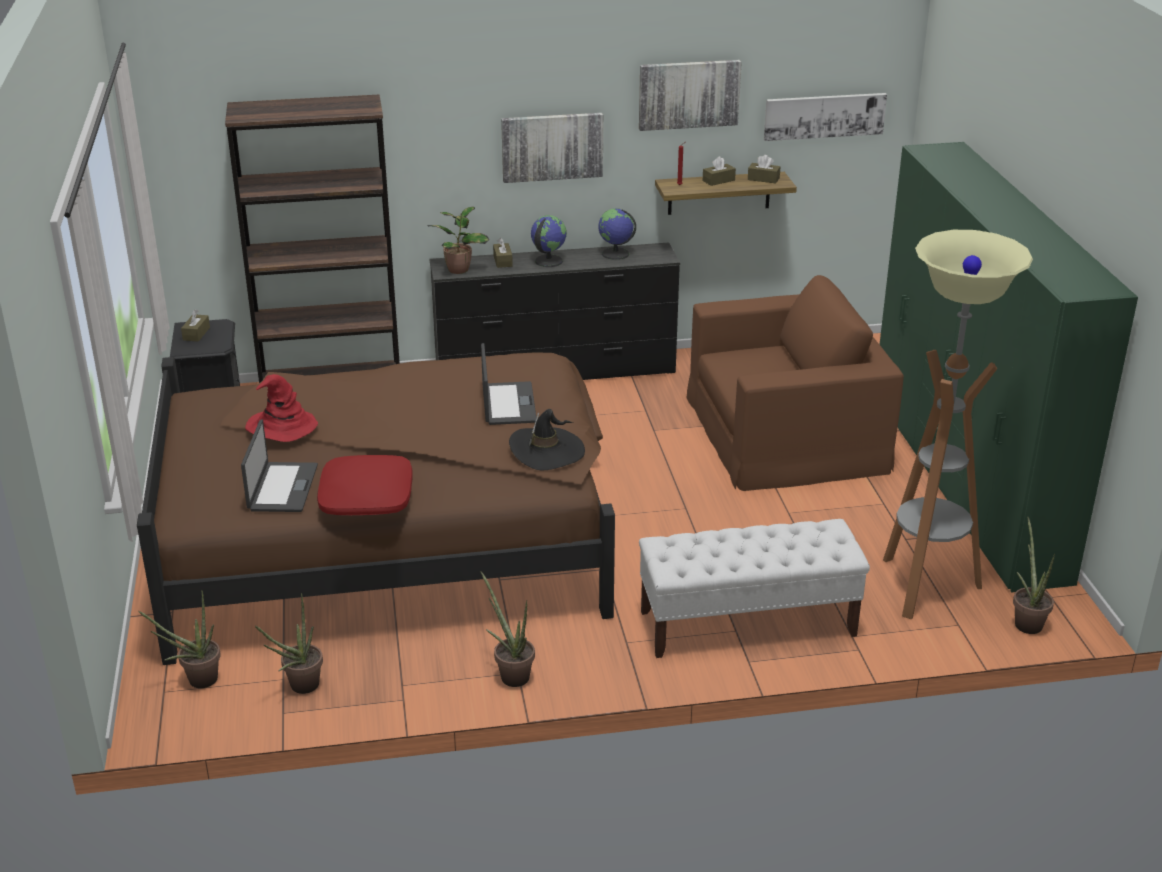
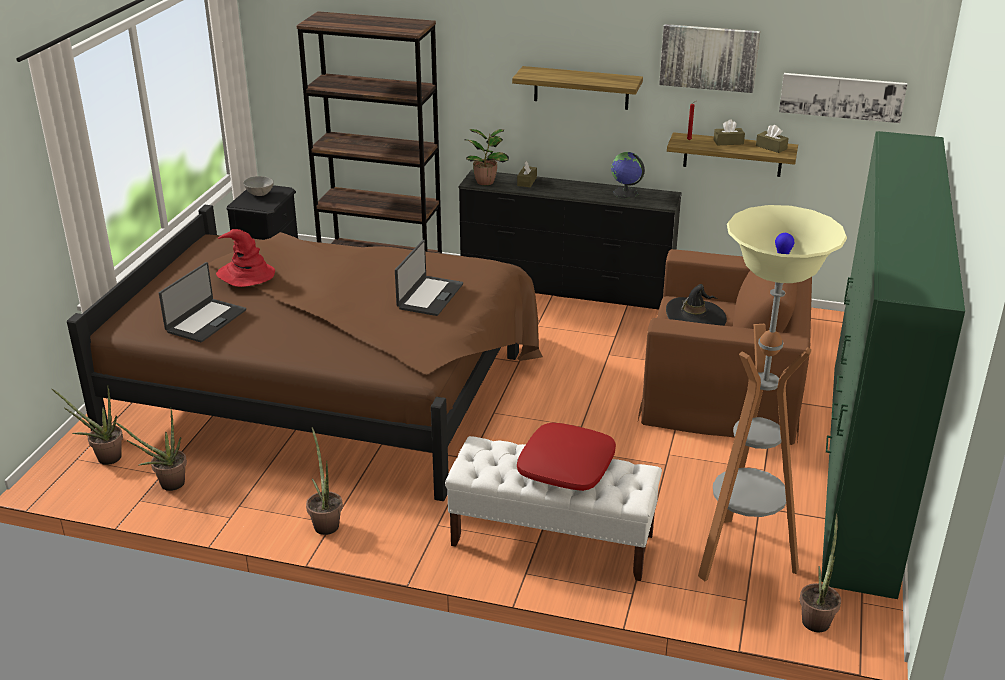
camera: 25 degrees right, 0 degrees up
(196, 334) = (260, 194): brown tissue box -> grey bowl
(366, 497) = (257, 343): red pillow -> red pillow (565, 466)
(547, 451) = (423, 341): black hat -> black hat (695, 318)
(548, 261) = (563, 188): globe -> none
(552, 146) = (581, 88): picture -> shelf

